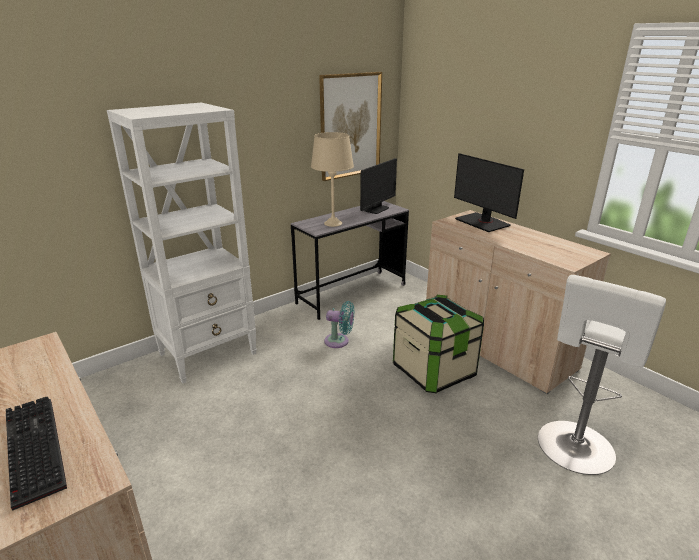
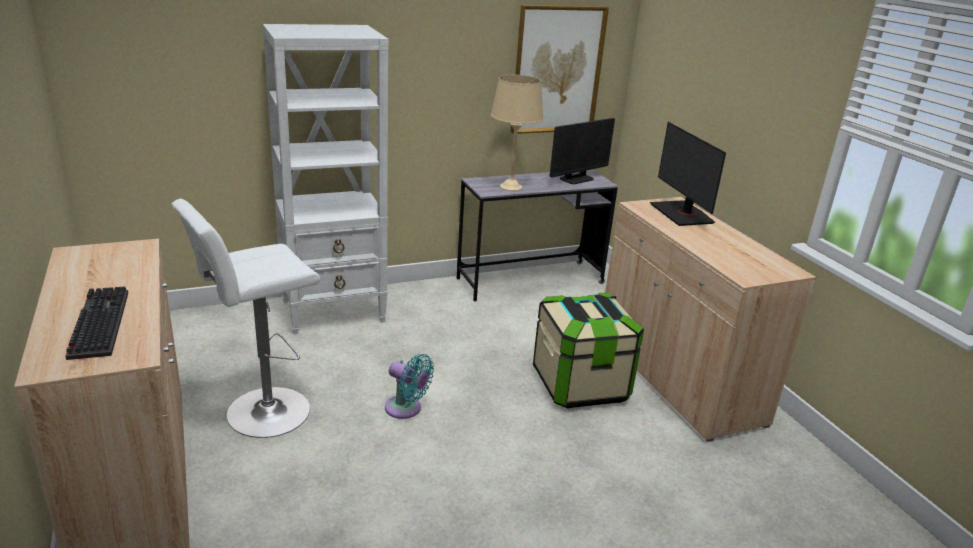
camera: 15 degrees right, 0 degrees up
(339, 341) = (485, 329): turquoise fan -> turquoise fan (406, 409)
(574, 450) = (700, 505): white stool -> white stool (262, 414)

